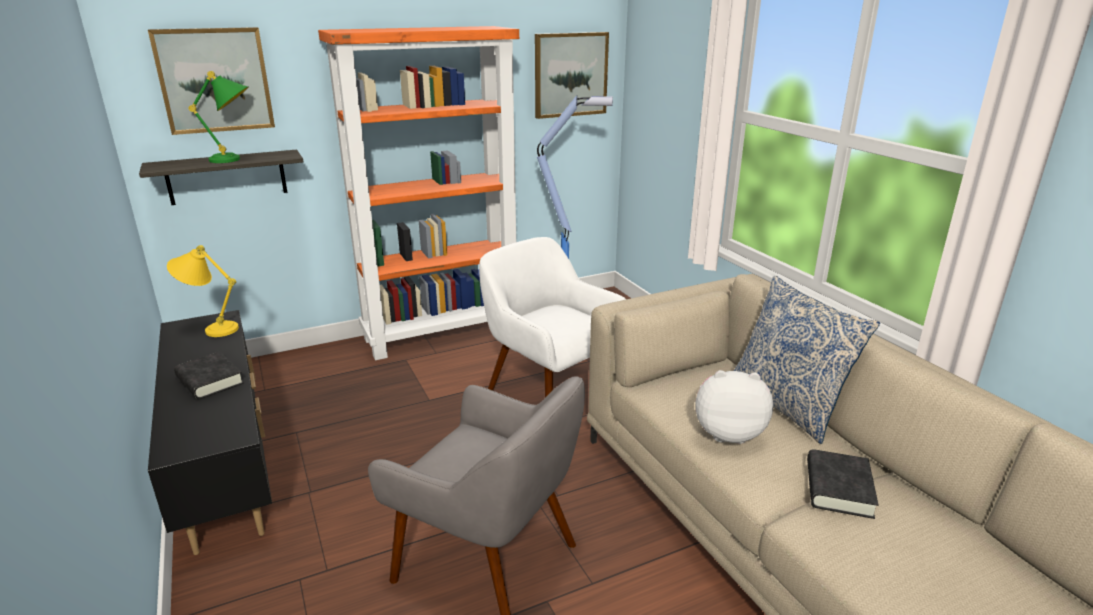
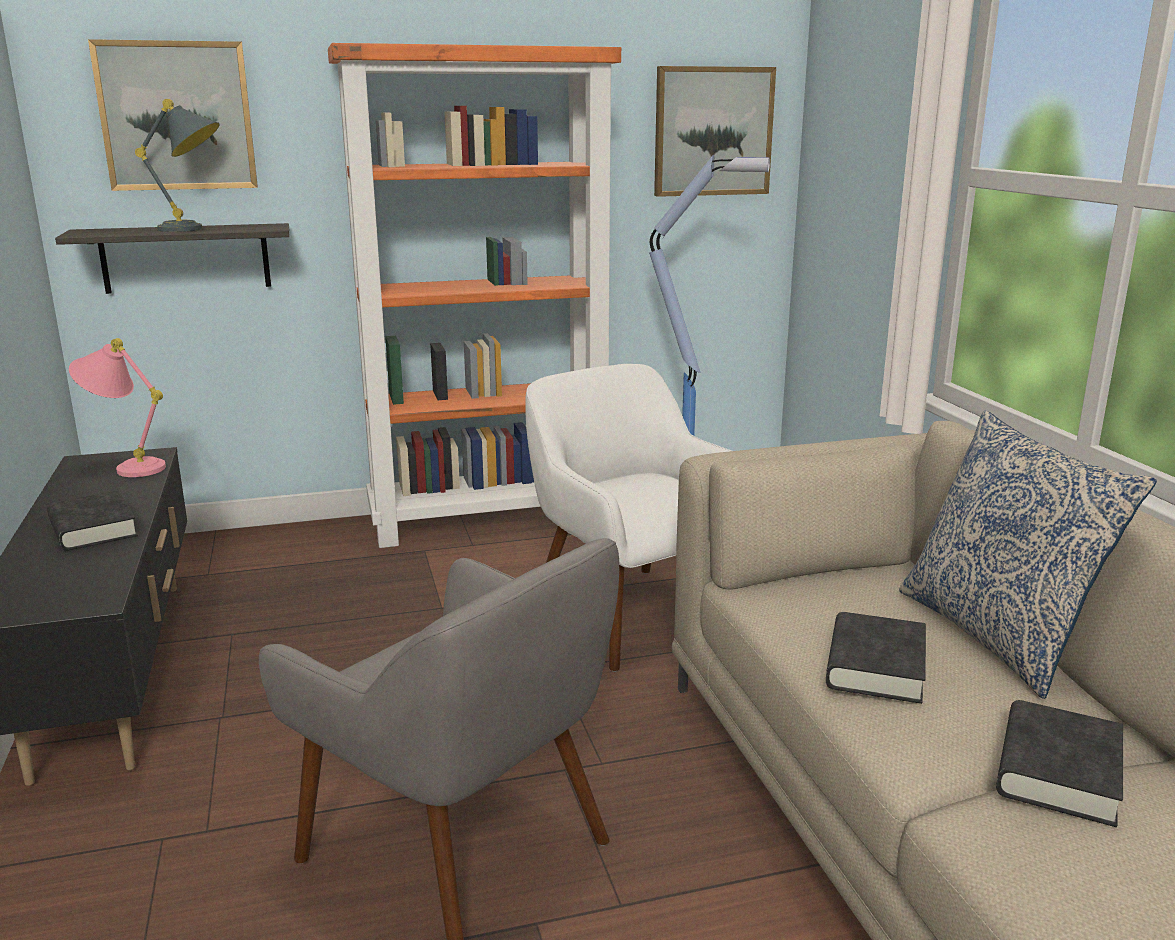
camera: 10 degrees right, 5 degrees down
(211, 329) = (127, 467): yellow table lamp -> pink table lamp
(236, 159) = (195, 229): green table lamp -> grey table lamp
(727, 433) = (875, 666): plush toy -> black book

